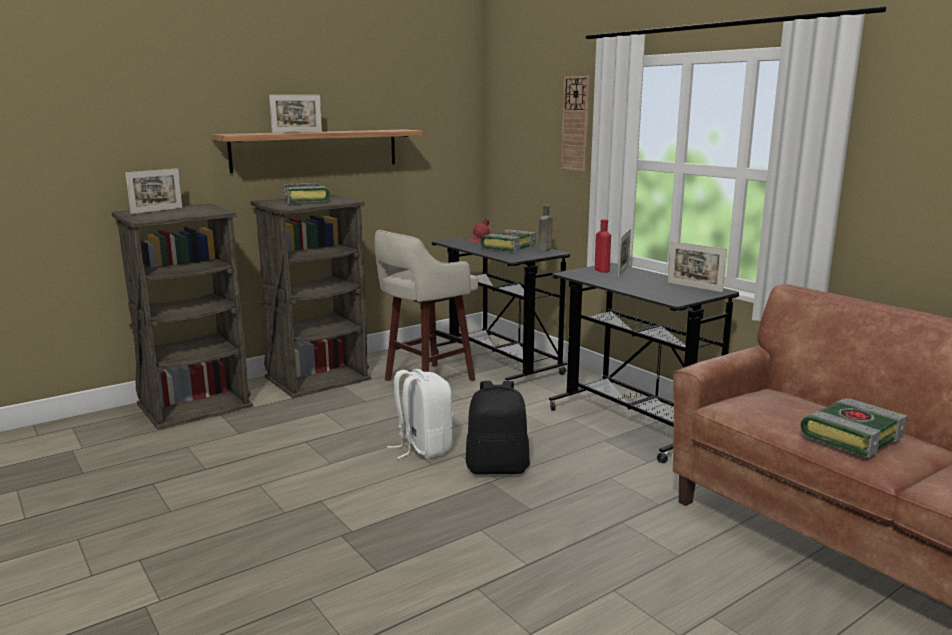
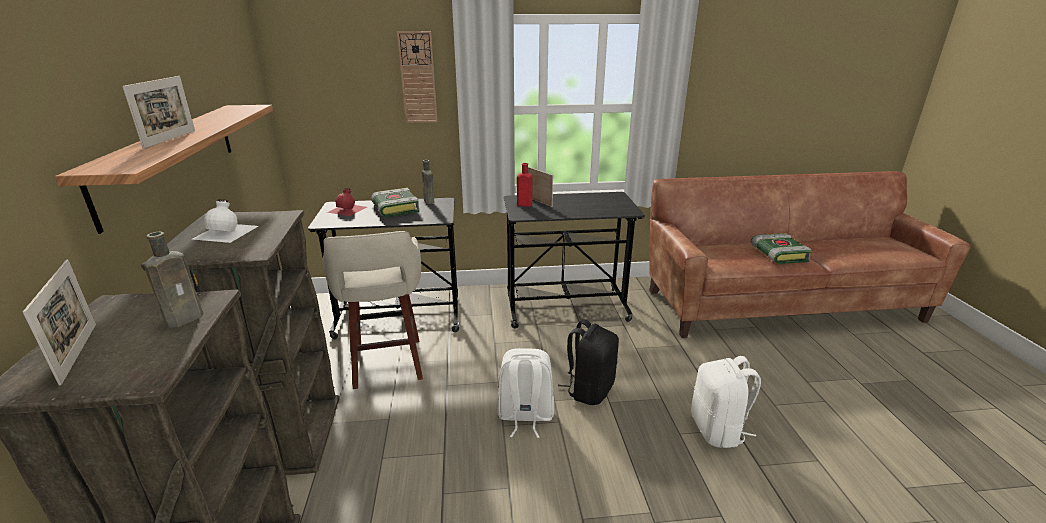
camera: 60 degrees left, 10 degrees up
(198, 213) = (187, 318): none -> brown bottle
(307, 200) = (227, 232): book -> white bottle
(512, 552) = (718, 430): none -> white backpack
(694, 287) = (601, 197): picture frame -> none

